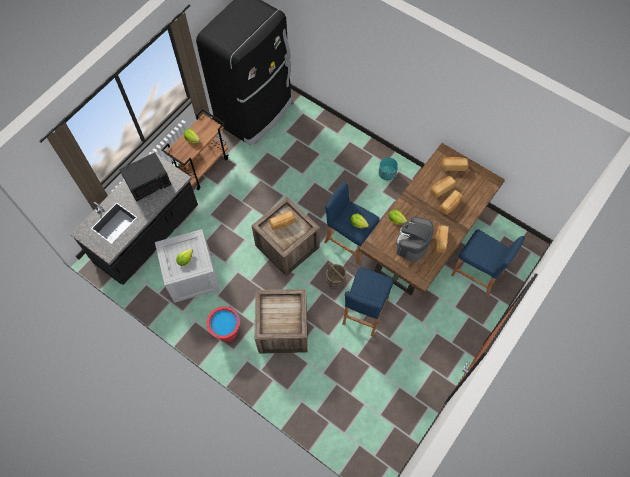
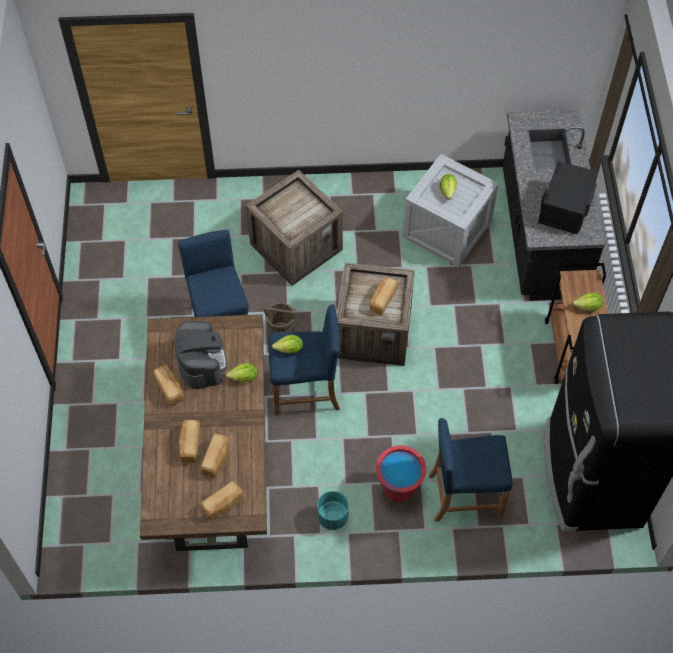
camera: 140 degrees right, 5 degrees down
(227, 332) = (352, 205): red bucket -> red bucket (398, 488)
(477, 273) = (114, 463): blue stool -> blue stool (465, 495)

